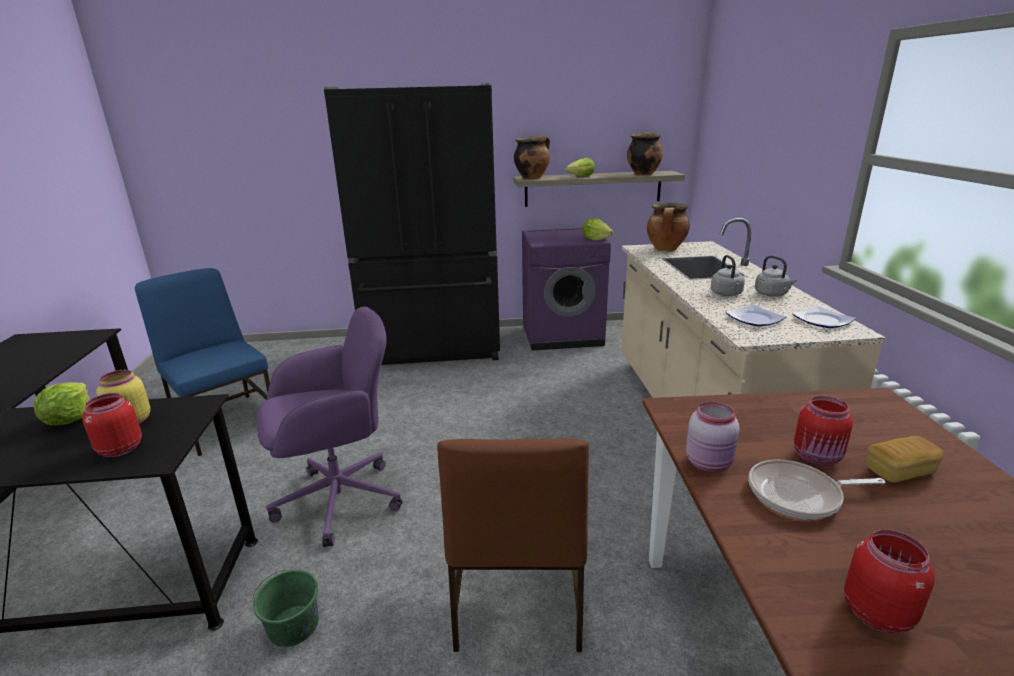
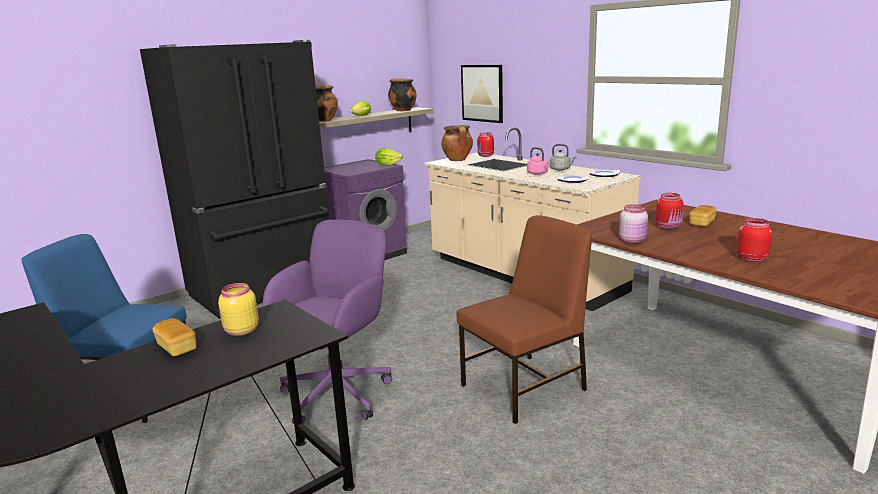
camera: 35 degrees left, 5 degrees down
(70, 419) = (177, 347): lettuce -> bread
(119, 449) = (274, 341): red jar -> red jar (485, 155)
(294, 626) = (408, 460): green bucket -> none
(516, 596) = (525, 387): brown chair -> brown chair turned 90 degrees counterclockwise
(726, 294) = (538, 173): grey kettle -> pink kettle
(741, 161) = (482, 93): none -> picture
(799, 495) = (681, 239): frying pan -> none

